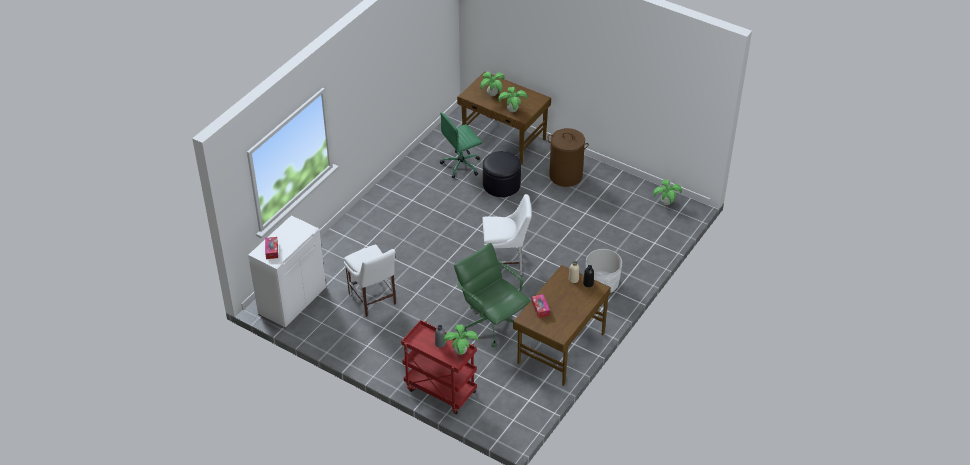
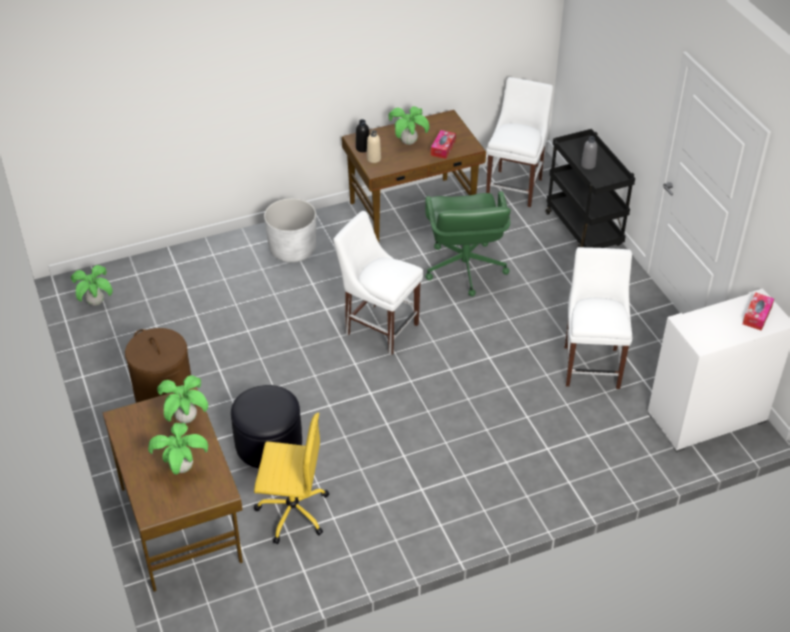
camera: 145 degrees left, 0 degrees up
(439, 391) = (584, 231): red cart -> black cart
(460, 352) = (572, 149): potted plant -> potted plant (408, 142)
(461, 165) = (291, 511): green office chair -> yellow office chair
(512, 404) = (515, 186): none -> white chair

